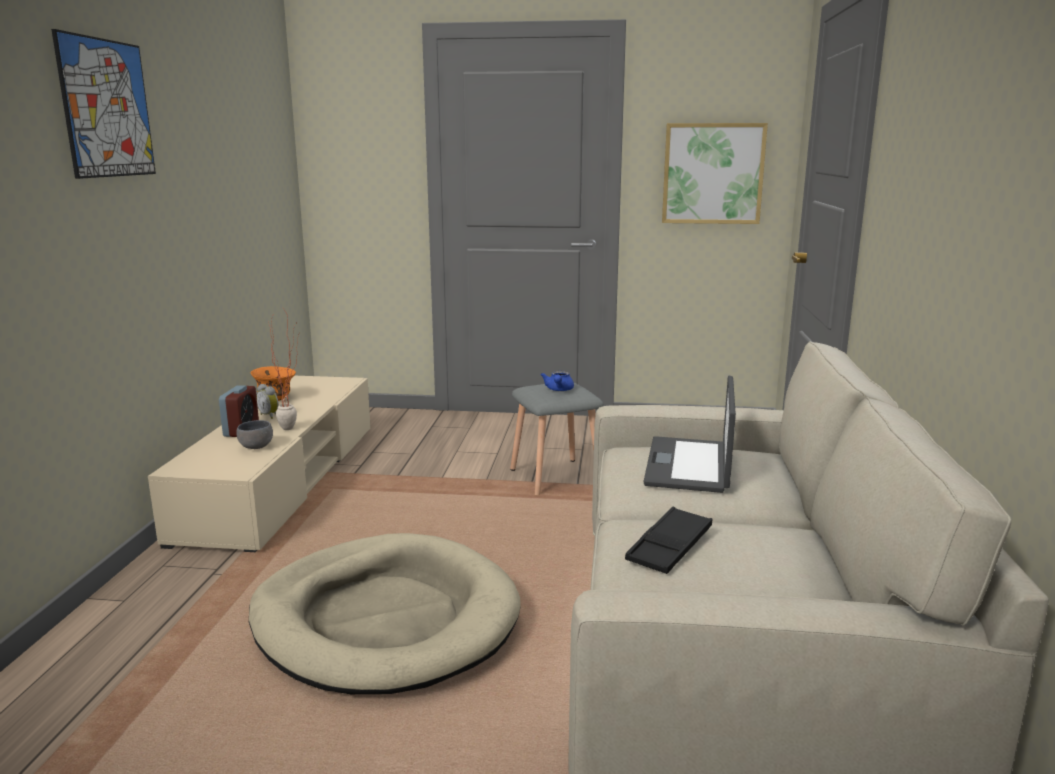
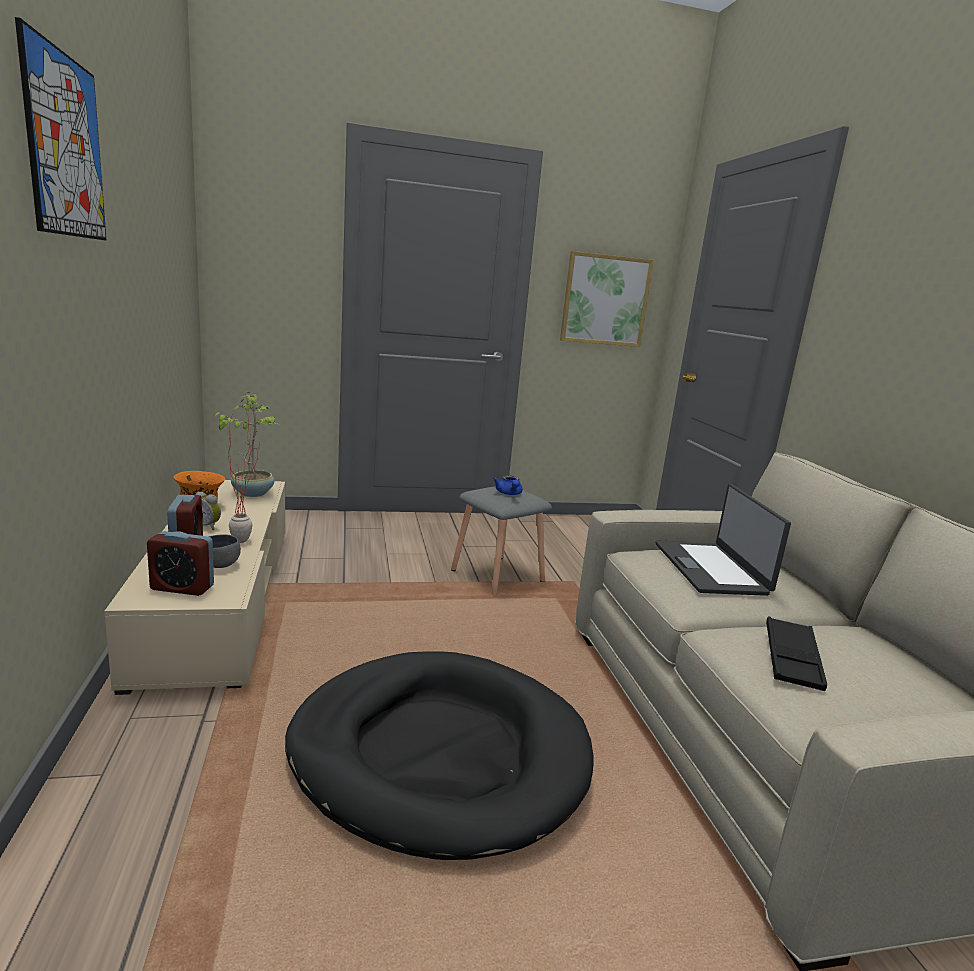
camera: 20 degrees left, 0 degrees up
(214, 463) = (182, 588): none -> alarm clock
(329, 388) = (252, 493): none -> potted plant
(385, 619) = (439, 754): beige dog bed -> black dog bed

